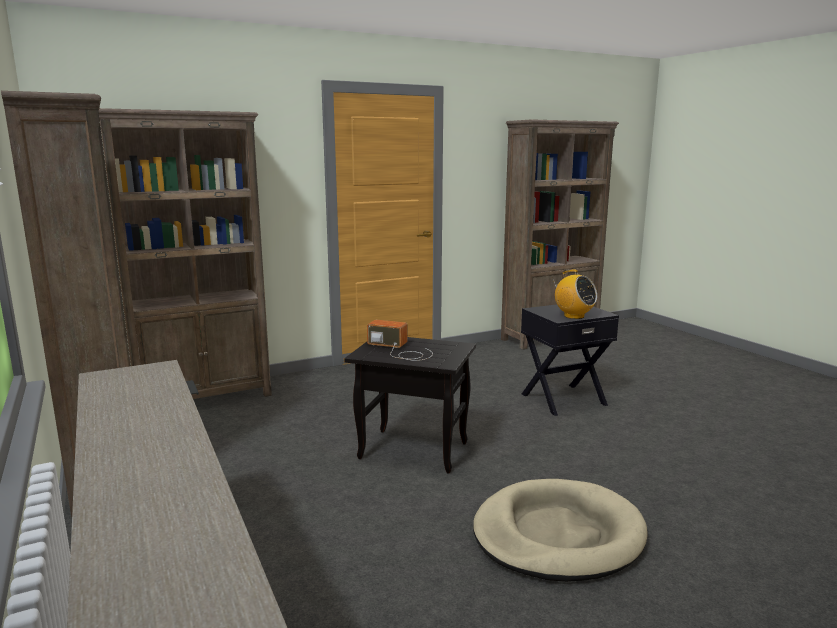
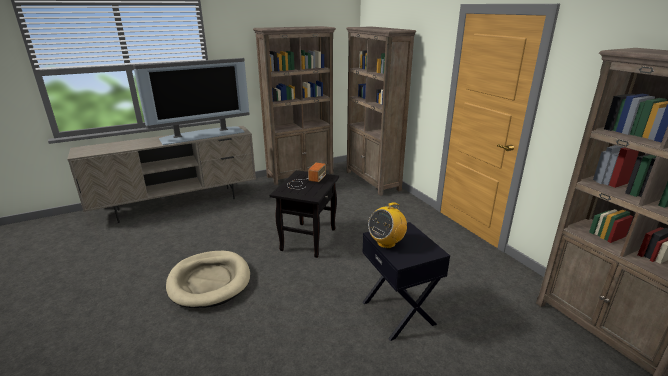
camera: 90 degrees right, 10 degrees up
(136, 411) = (202, 135): none -> television

